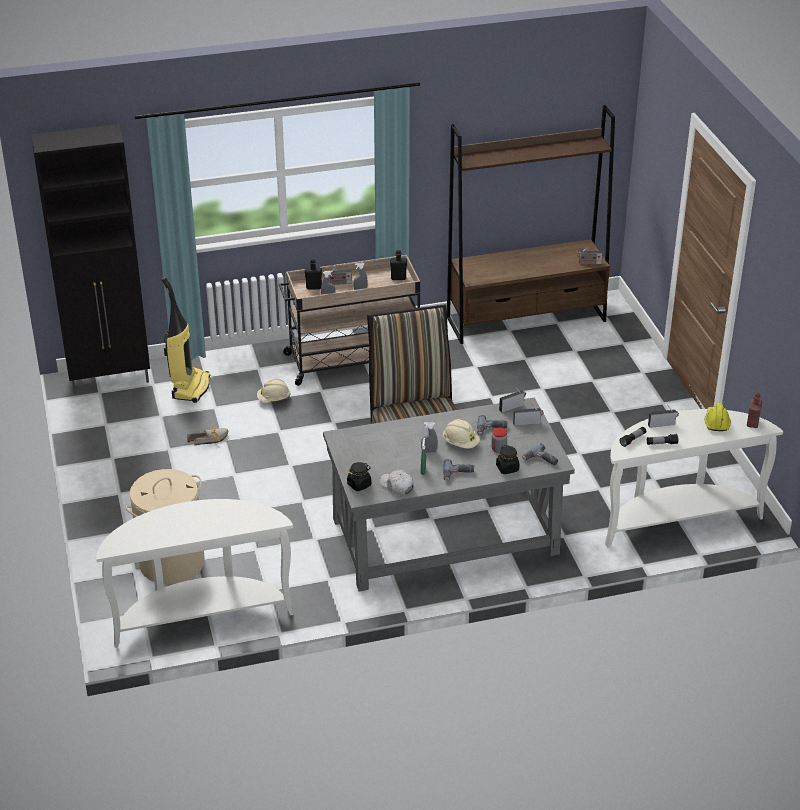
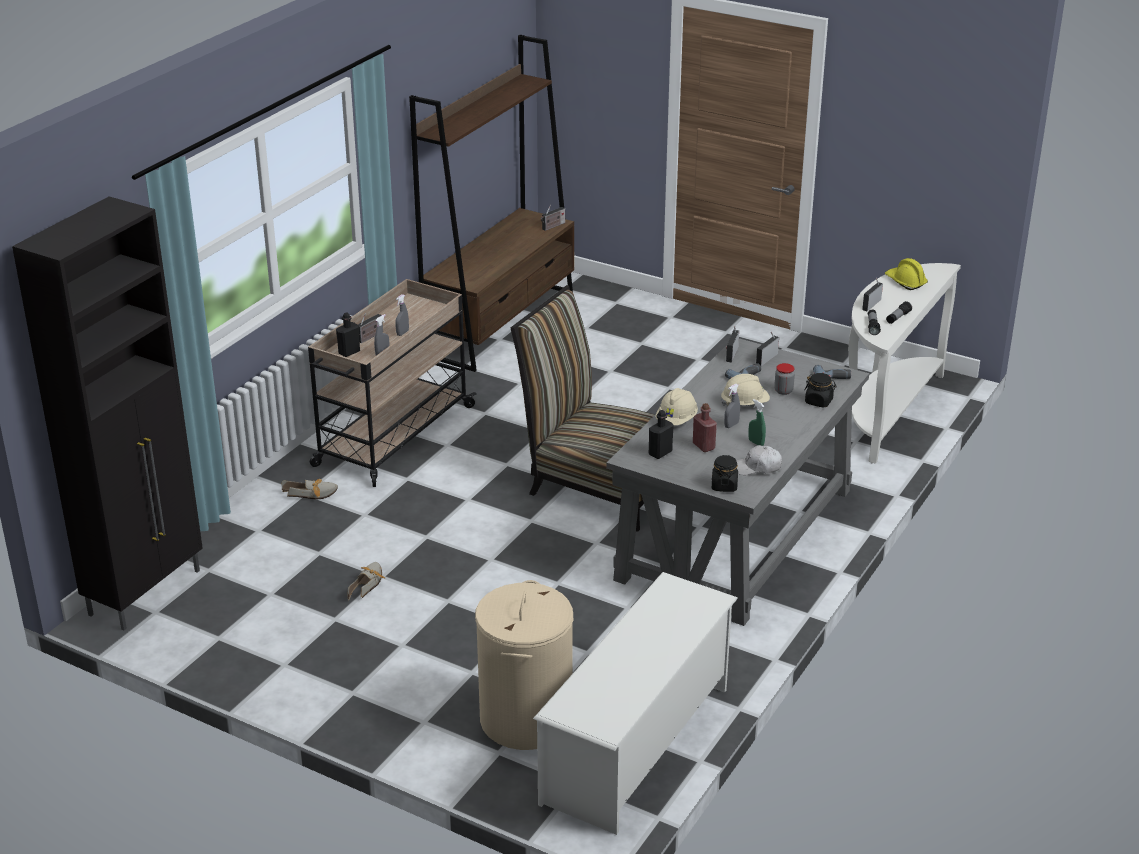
camera: 45 degrees left, 5 degrees down
(190, 387) = (258, 550): vacuum cleaner -> none
(201, 614) = (637, 744): white console table -> white shoe rack
(261, 371) = (313, 494): none -> shoe
(273, 399) = (370, 512): beige hard hat -> beige hard hat (676, 420)
(398, 278) = (421, 306): black bottle -> black bottle (660, 453)
(458, 474) = (789, 429): power drill -> none
(752, 423) = (930, 269): red bottle -> red bottle (703, 446)

